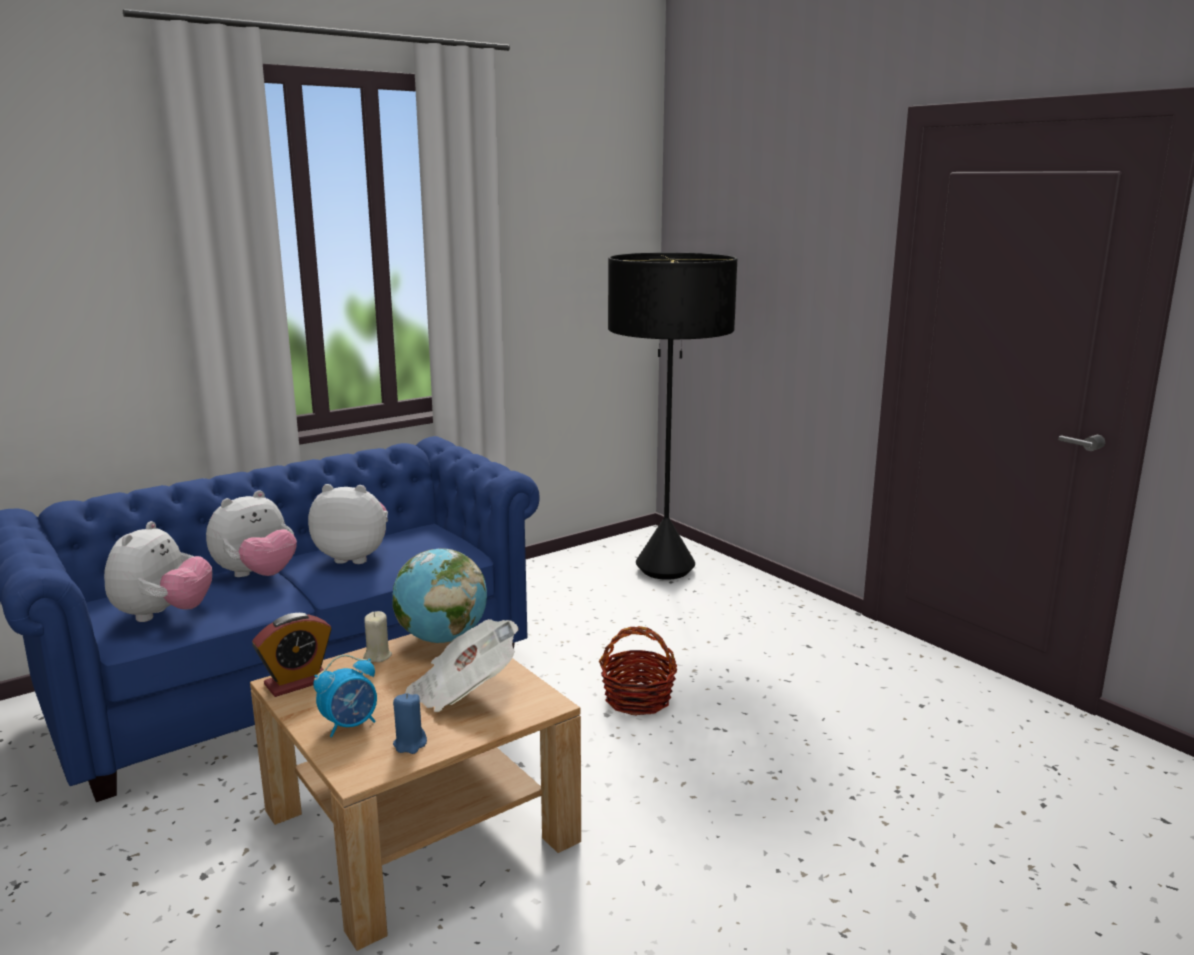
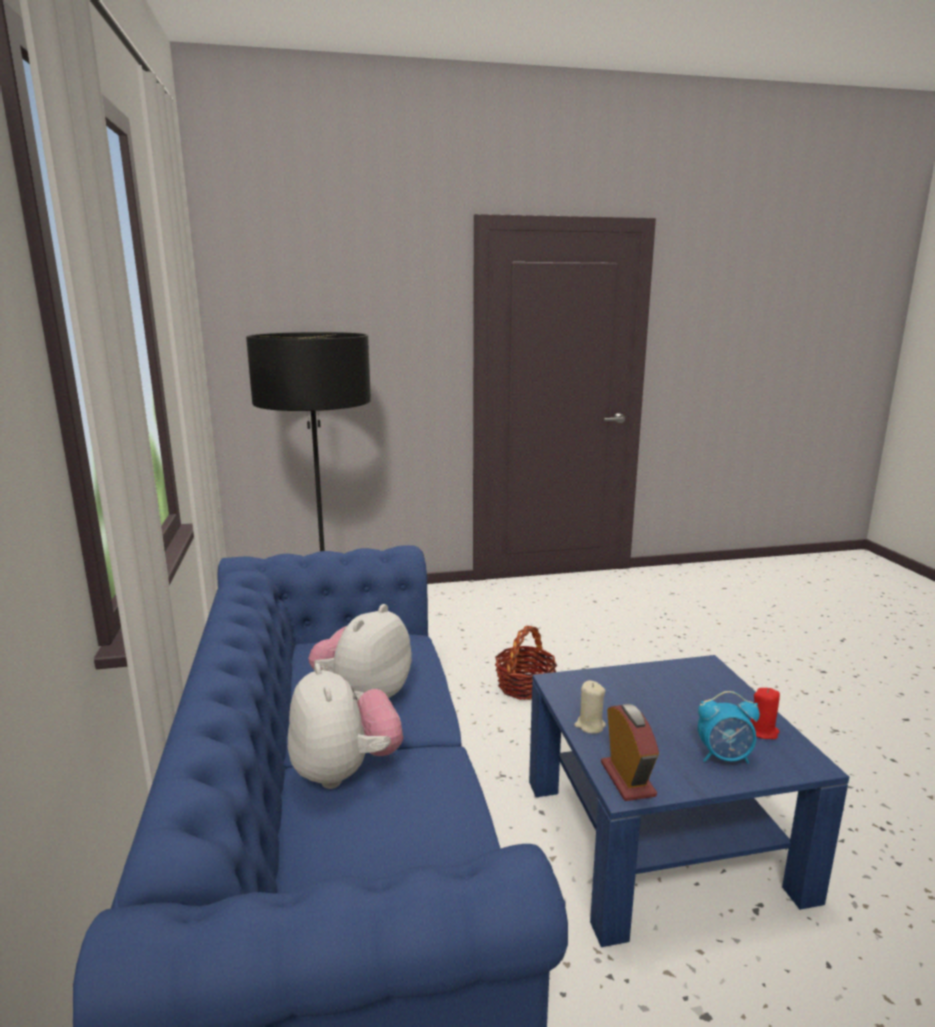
camera: 65 degrees left, 0 degrees up
(163, 615) = (427, 858): plush toy -> none
(350, 725) = (724, 757): alarm clock -> alarm clock turned 105 degrees clockwise
(410, 744) = (762, 731): blue candle -> red candle
(419, 826) = (660, 837): brown coffee table -> blue coffee table
(442, 638) = (570, 688): globe -> none
(463, 691) = (675, 694): newspaper -> none

